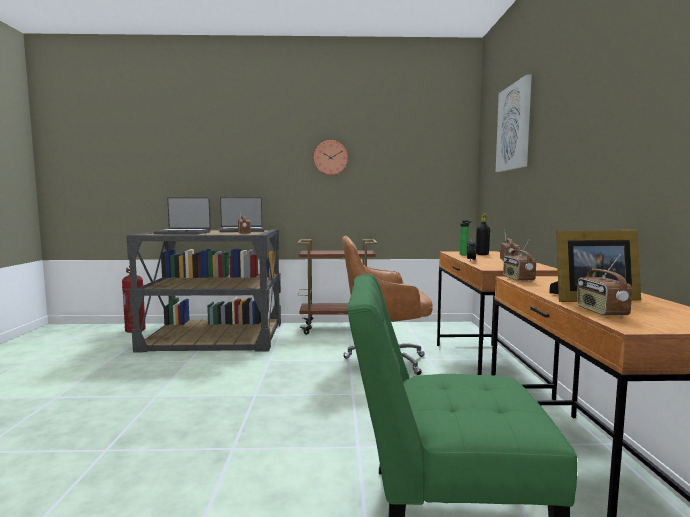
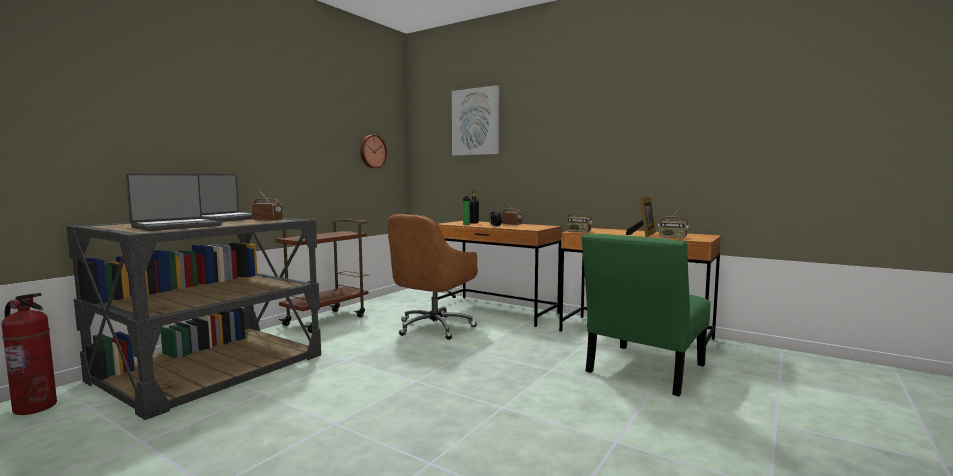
camera: 55 degrees left, 0 degrees up
(330, 158) = (294, 129): wall clock -> wall clock (372, 151)

